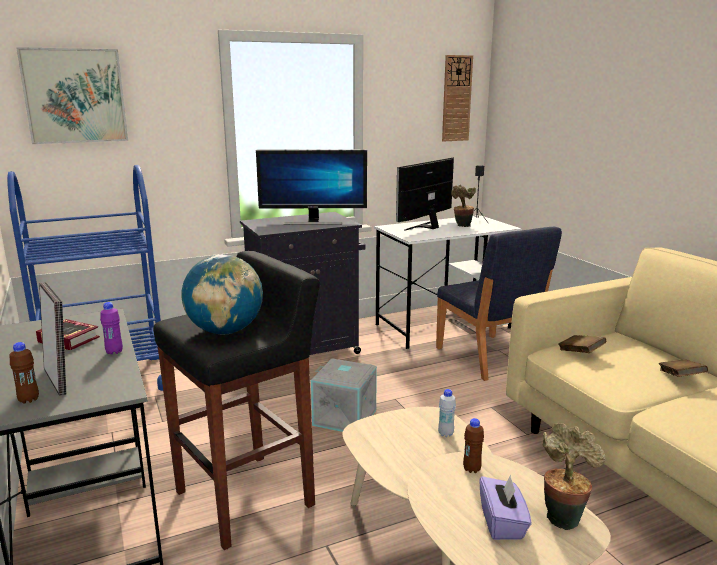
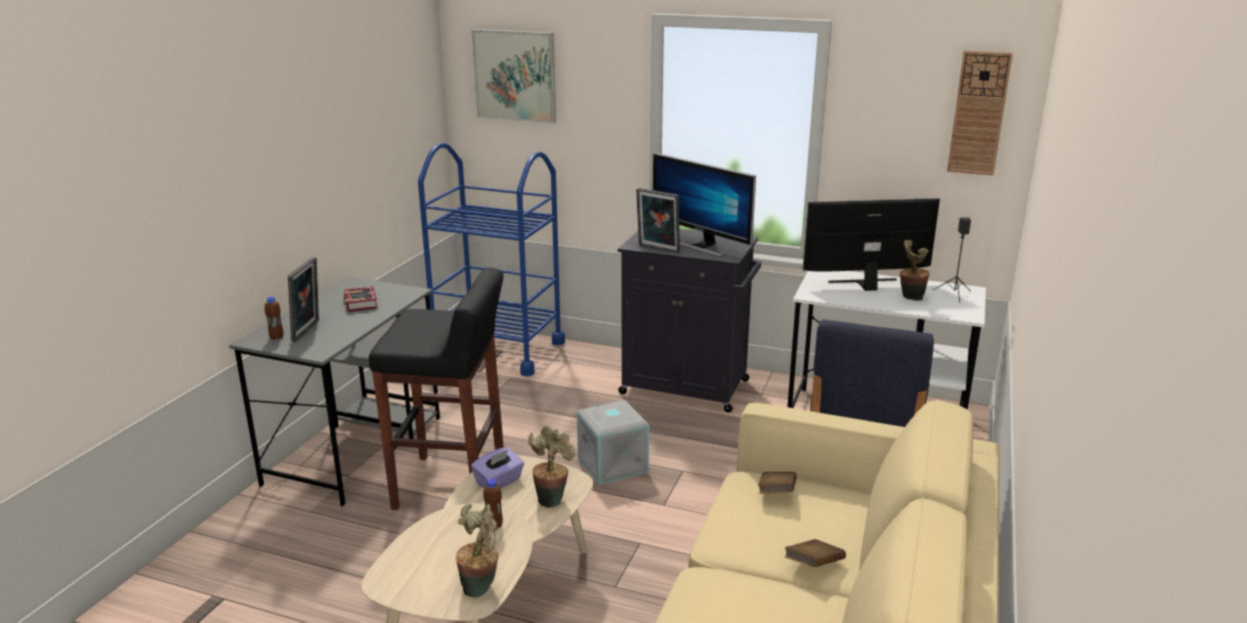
camera: 45 degrees right, 5 degrees up
(114, 352) = (364, 323): purple bottle -> none
(225, 331) = (421, 333): globe -> none
(290, 229) = (657, 249): none -> picture frame
(445, 434) = (551, 498): white bottle -> potted plant
(502, 523) = (440, 565): purple tissue box -> purple tissue box (499, 481)

